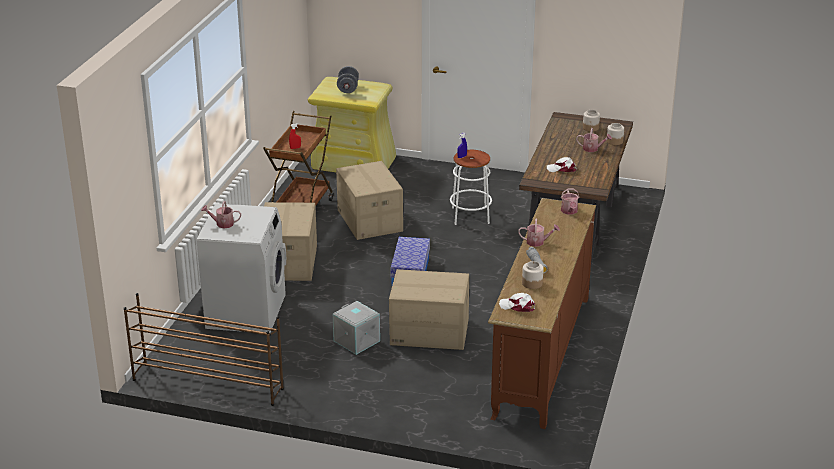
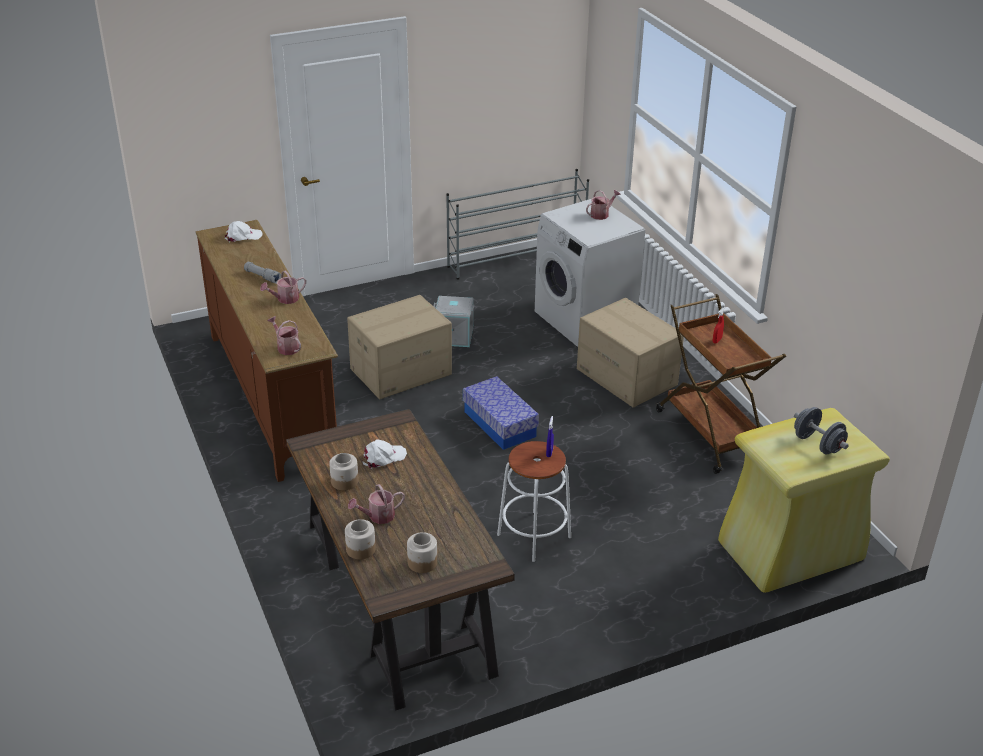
camera: 140 degrees right, 5 degrees up
(207, 384) = (517, 259): brown shoe rack -> grey shoe rack
(369, 221) = (632, 466): cardboard box -> none
(532, 283) = (250, 259): jar -> jar (345, 482)

